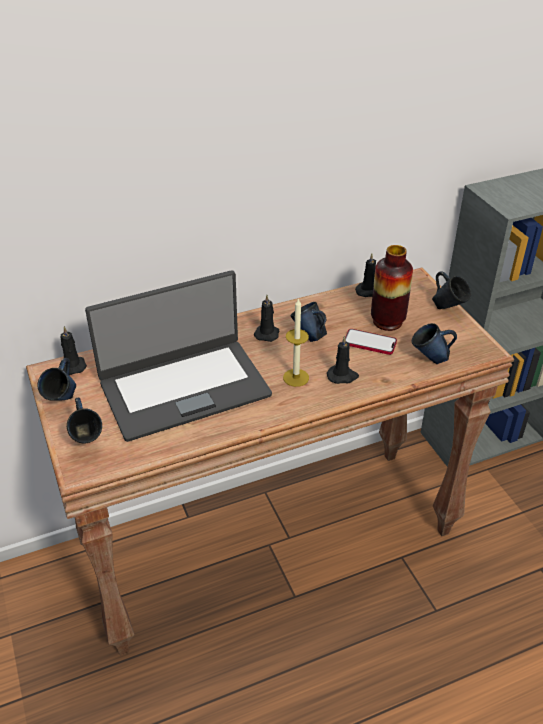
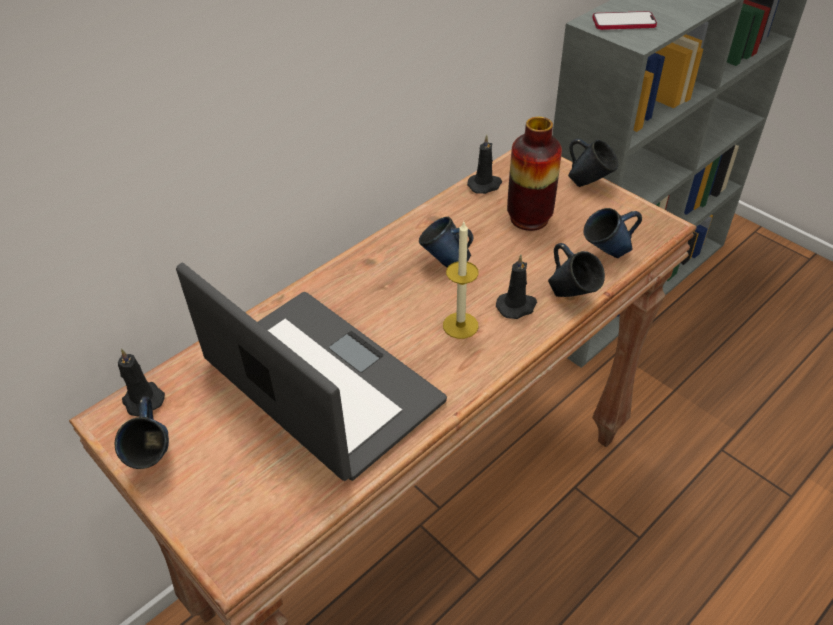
camera: 20 degrees left, 5 degrees up
(87, 443) = (224, 514): blue mug -> blue mug (571, 296)
(184, 387) = (320, 384): laptop -> laptop turned 90 degrees counterclockwise
(267, 333) = (390, 274): black candle -> none
(370, 343) = (524, 252): phone -> phone (623, 22)

